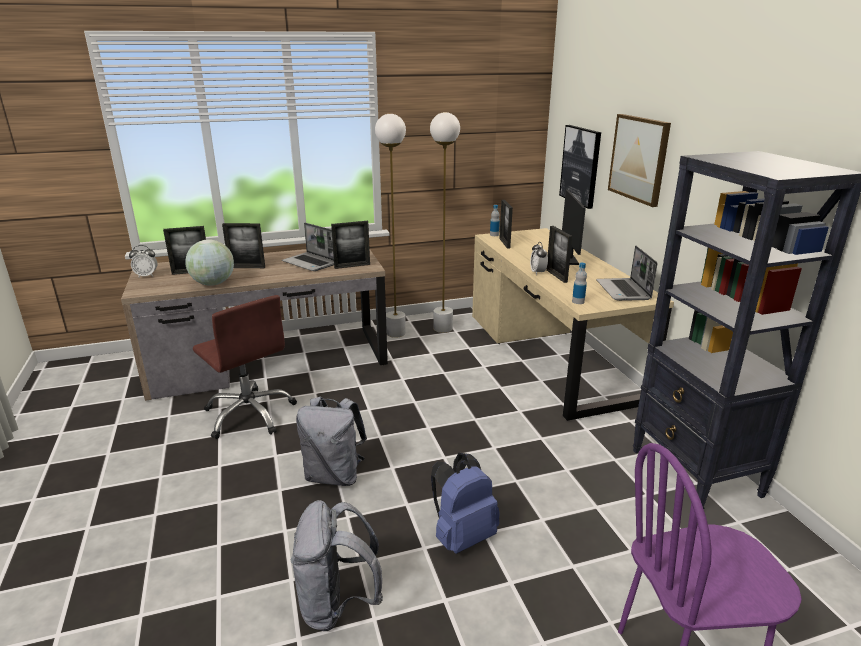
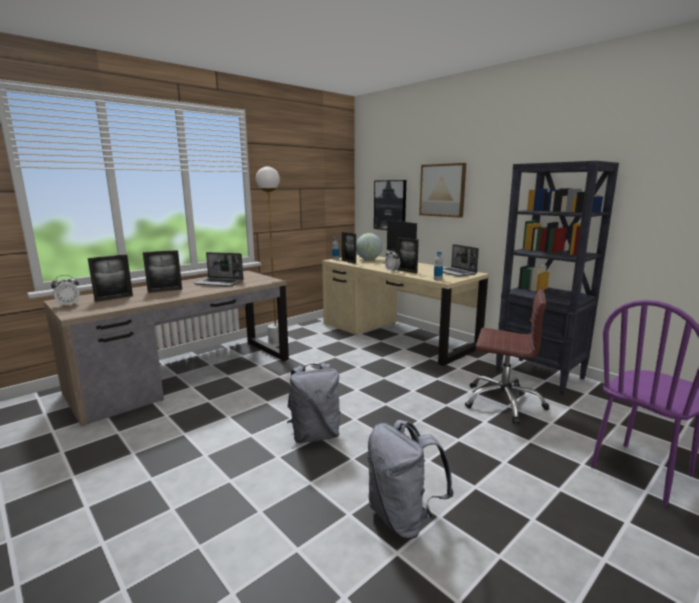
camera: 25 degrees left, 10 degrees down
(213, 283) = (147, 302): globe -> globe (368, 259)
(250, 414) = (200, 413): brown office chair -> brown office chair (503, 402)
(352, 266) = (256, 281): picture frame -> none
(443, 328) = (309, 333): white floor lamp -> none
(462, 536) = (446, 445): blue backpack -> none

